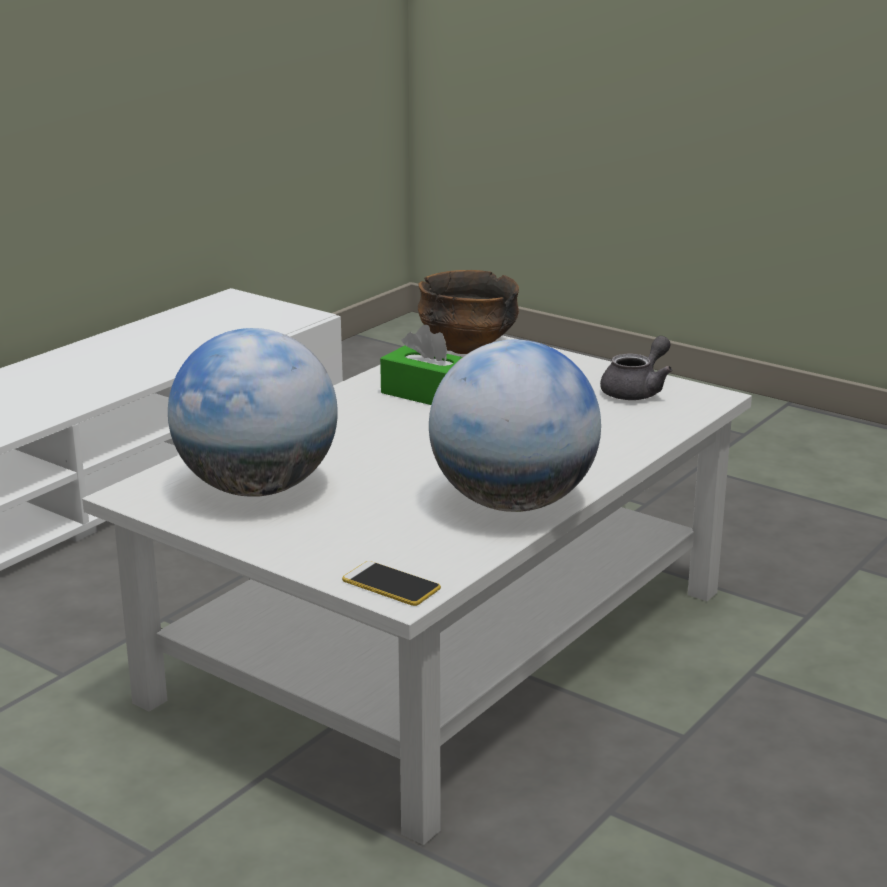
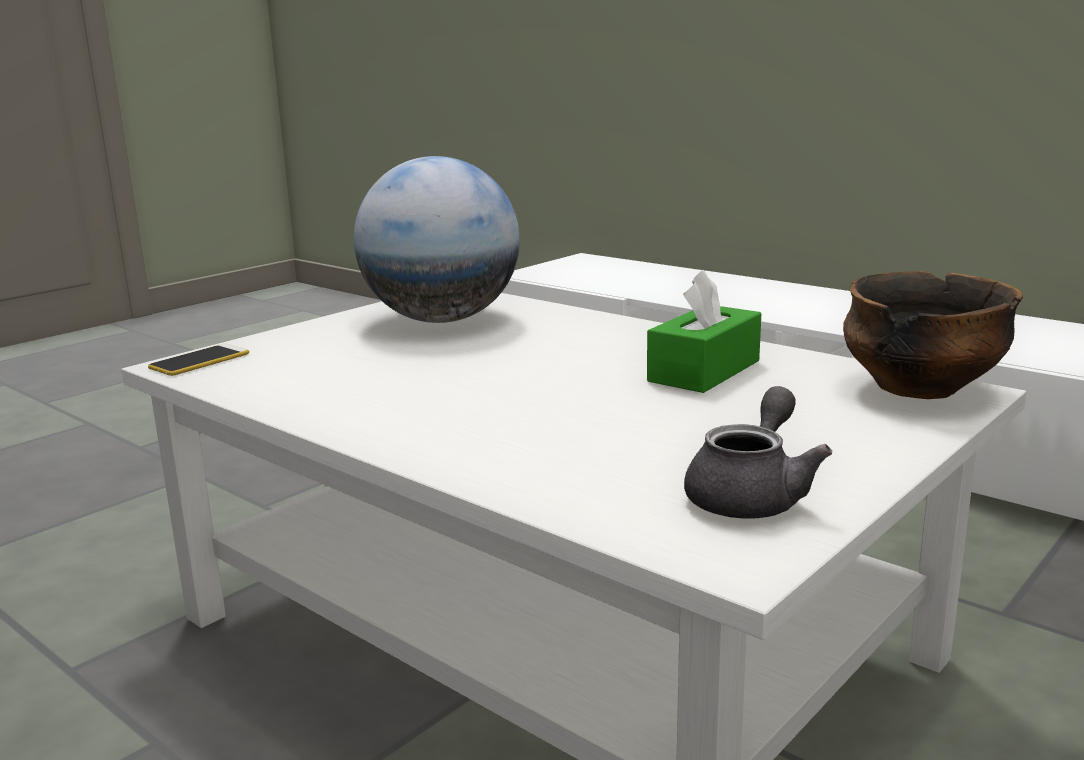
camera: 95 degrees right, 5 degrees down
(513, 503) = (342, 404): globe -> none
(637, 391) = (752, 494): grey teapot -> grey teapot turned 105 degrees counterclockwise

